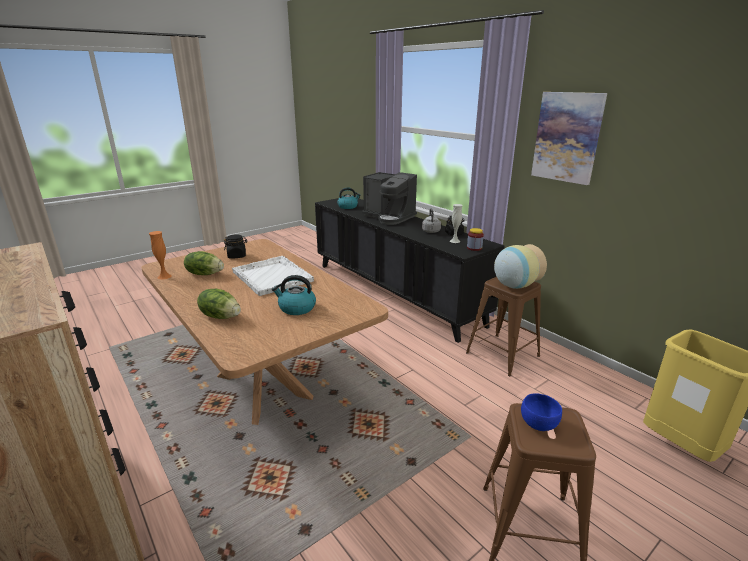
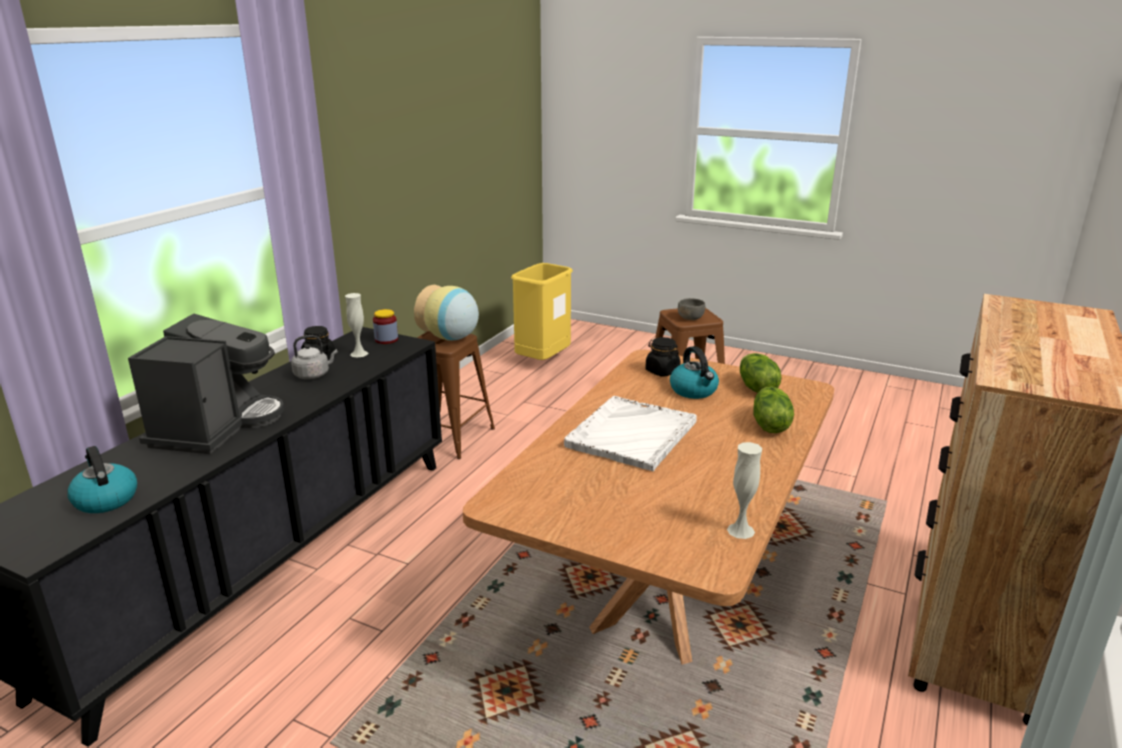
camera: 115 degrees left, 0 degrees up
(164, 276) = (740, 530): orange vase -> white vase
(205, 274) = (685, 495): lettuce -> lettuce (756, 388)
(237, 256) = (583, 499): black jar -> black jar (662, 371)
(538, 423) = (690, 318): blue bowl -> grey bowl
(567, 137) = (351, 156): picture -> none

